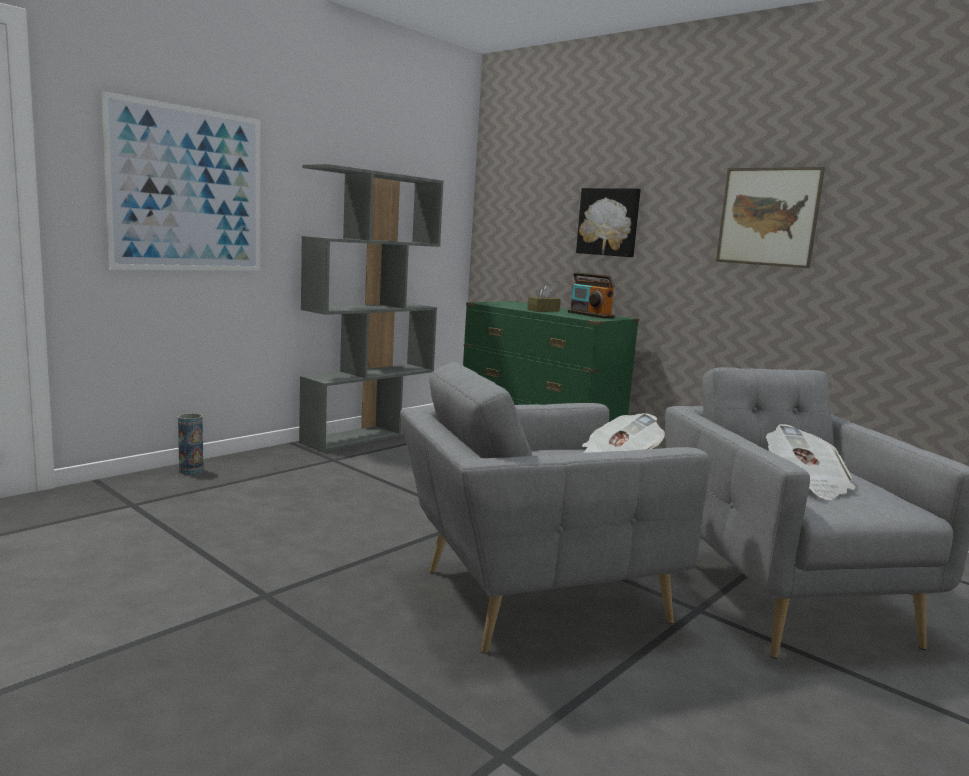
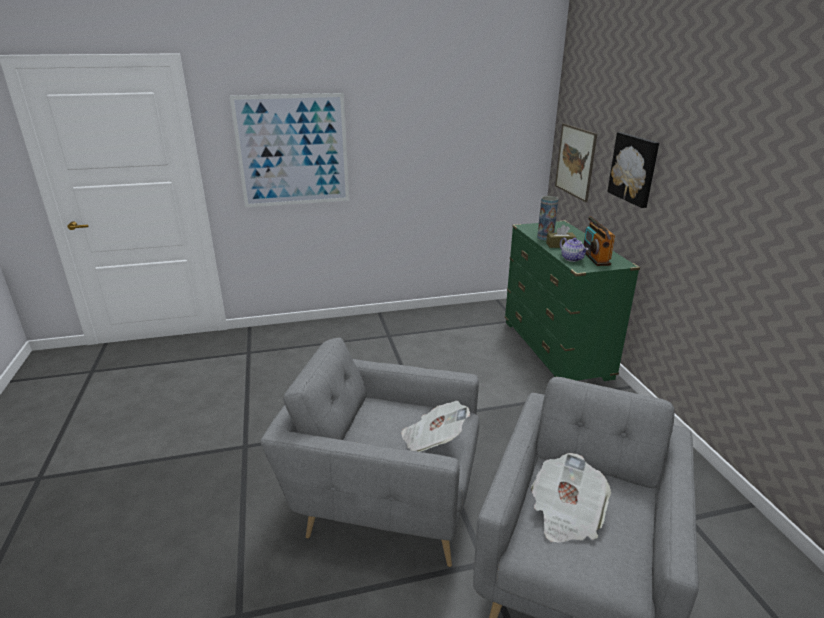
camera: 35 degrees right, 15 degrees up
(191, 470) = (300, 329): vase -> vase (545, 237)
(368, 435) = (435, 314): grey bookcase -> none
(573, 315) = (572, 259): none -> teapot
(768, 217) = (754, 199): picture -> picture (575, 161)

